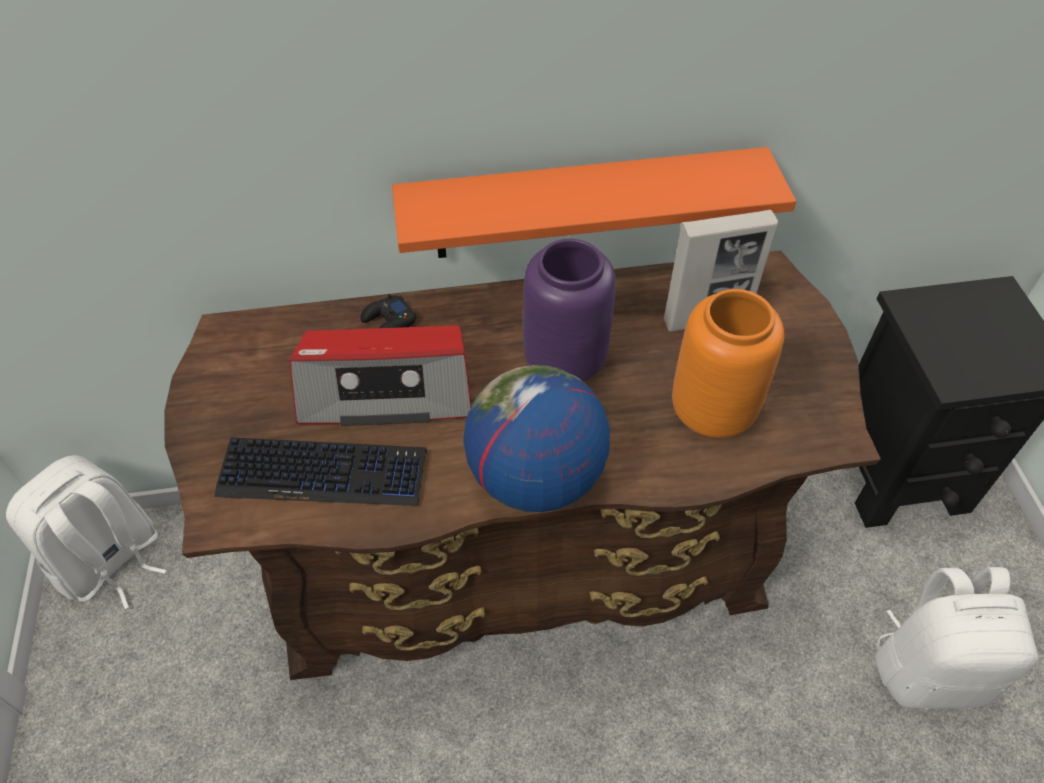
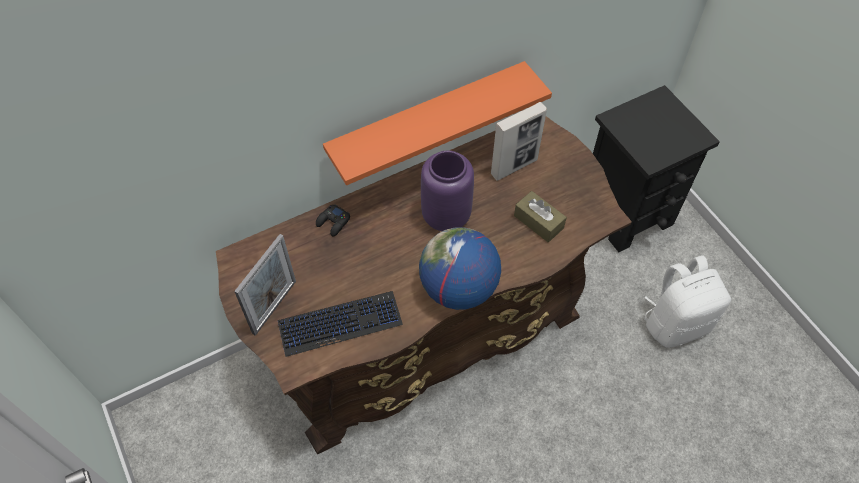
camera: 20 degrees left, 5 degrees up
(110, 562) = (164, 424): white backpack -> none
(240, 417) = (274, 307): none -> picture frame
(386, 390) = (352, 264): radio -> none
(714, 413) = (538, 222): orange vase -> brown tissue box

